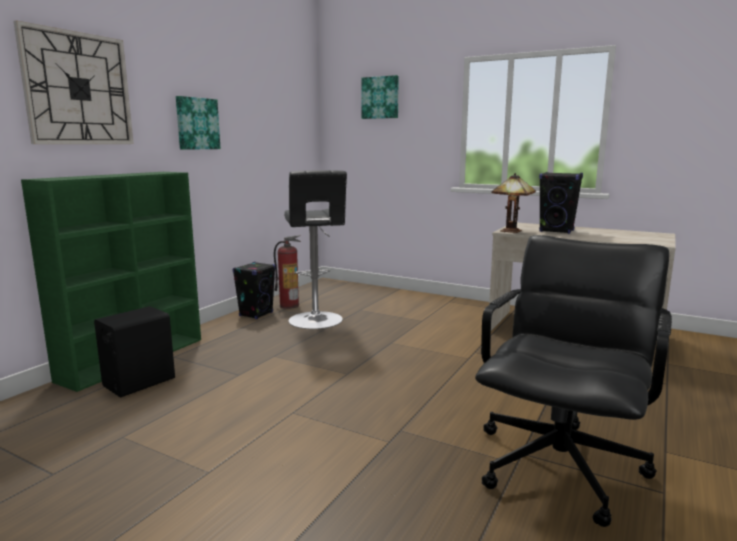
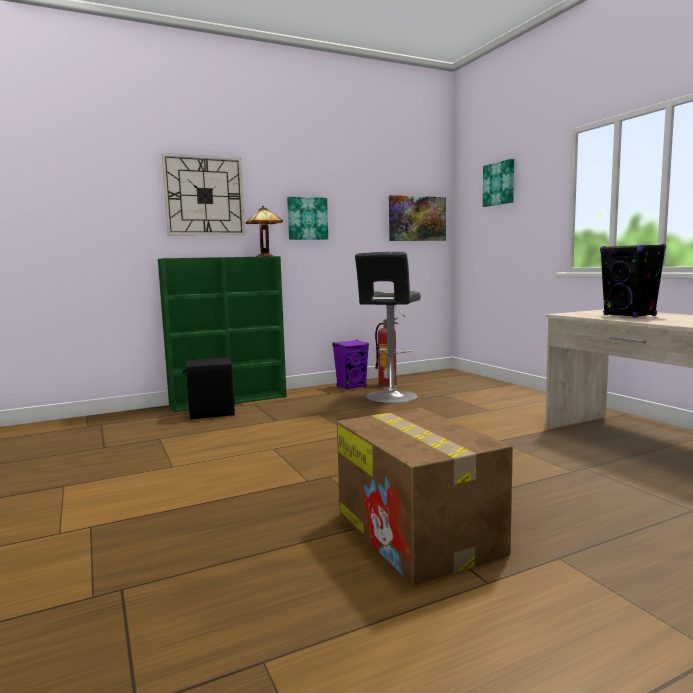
camera: 35 degrees right, 5 degrees down
(256, 314) = (351, 386): black speaker -> purple speaker
(293, 126) = (417, 218): none -> picture
(510, 231) = (571, 313): table lamp -> table lamp (266, 256)
(561, 466) = (419, 534): black office chair -> cardboard box

